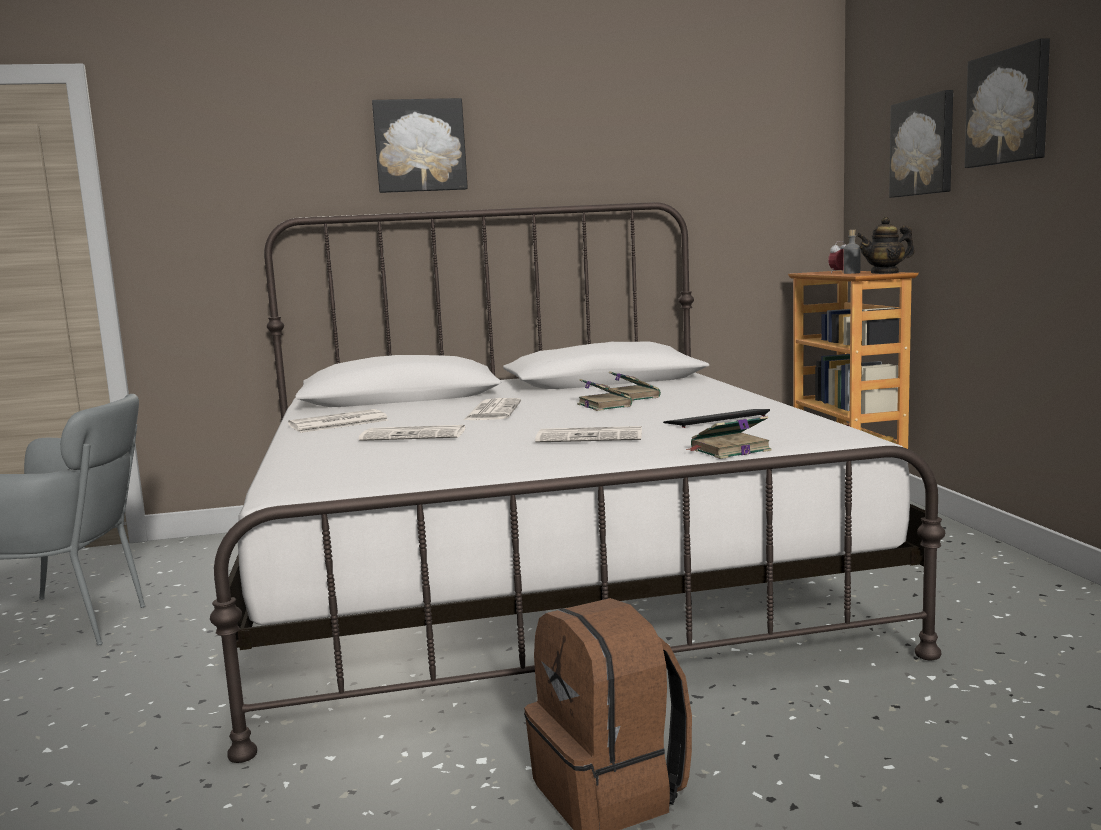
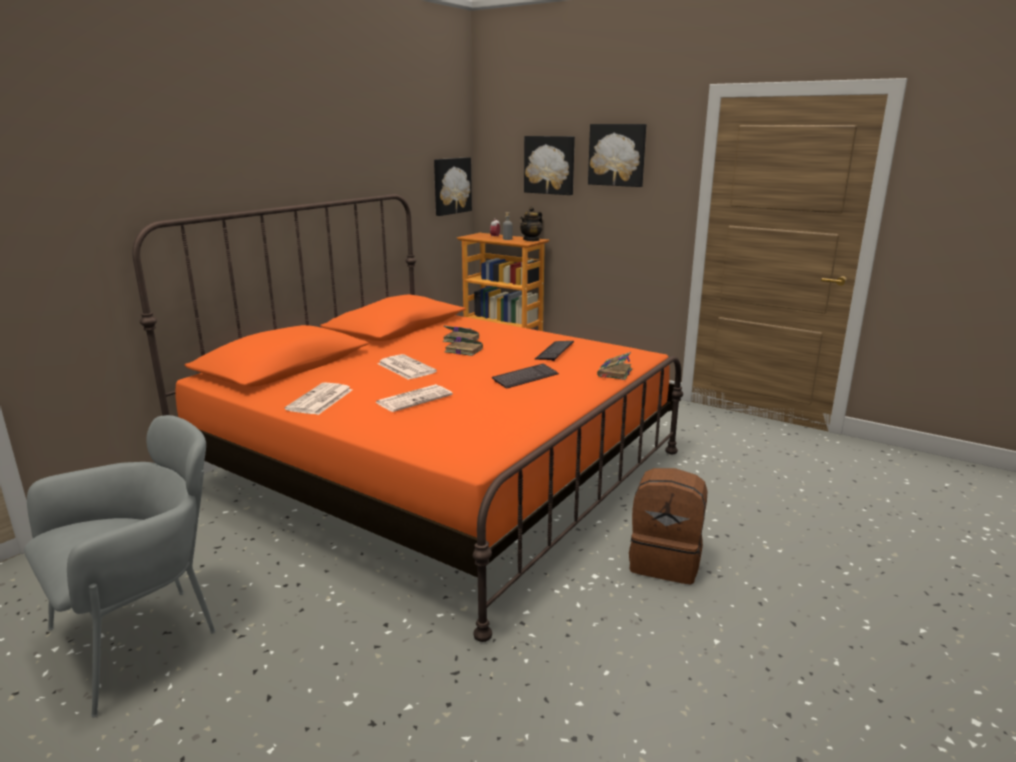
camera: 45 degrees left, 10 degrees up
(420, 146) = (241, 152): picture -> picture (451, 186)
(539, 579) = (438, 471): white bed -> orange bed
(591, 437) = (525, 377): newspaper -> keyboard

